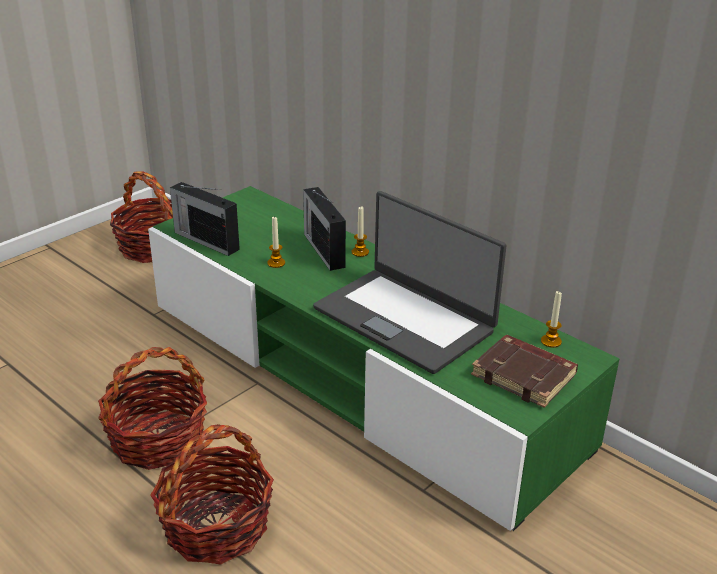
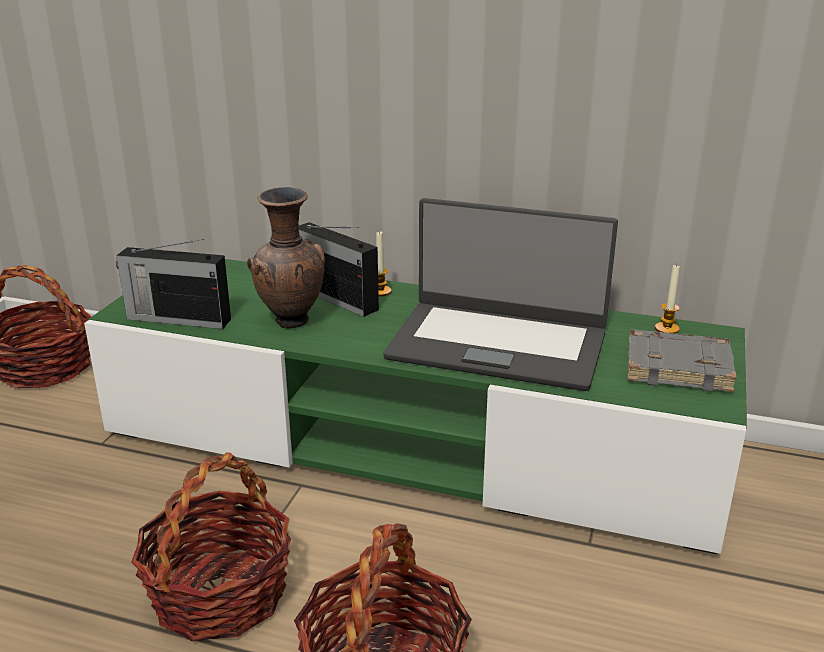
camera: 25 degrees left, 5 degrees down
(276, 263) = (291, 323): candle -> brown vase
(525, 376) = (679, 367): brown book -> grey book

